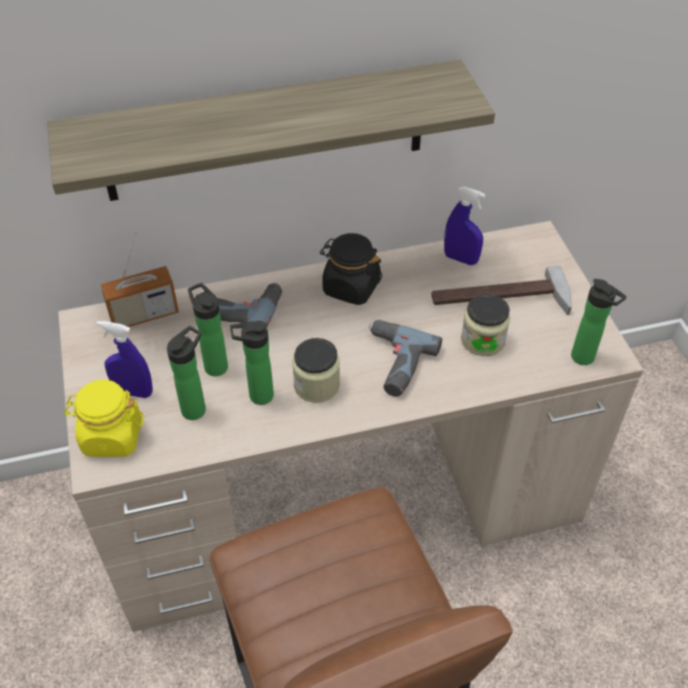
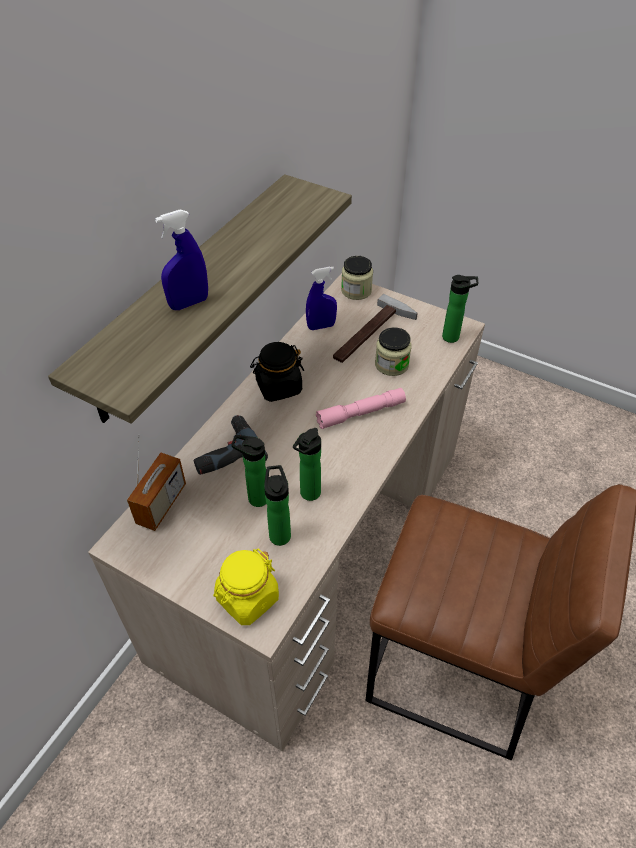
camera: 45 degrees left, 0 degrees up
(133, 392) = (223, 558): blue spray bottle -> blue spray bottle (189, 303)
(316, 385) = (335, 460): jar -> jar (356, 290)
(393, 363) = (361, 413): power drill -> pink flashlight

